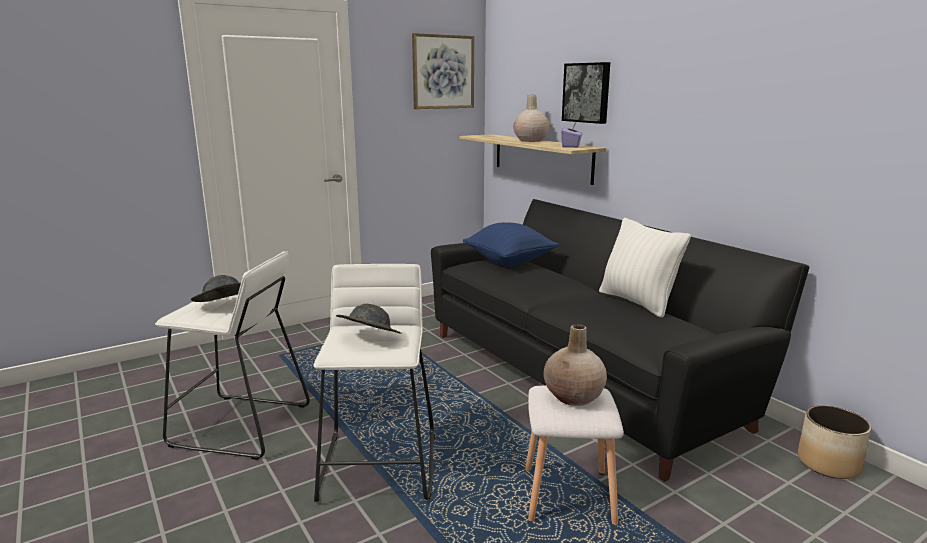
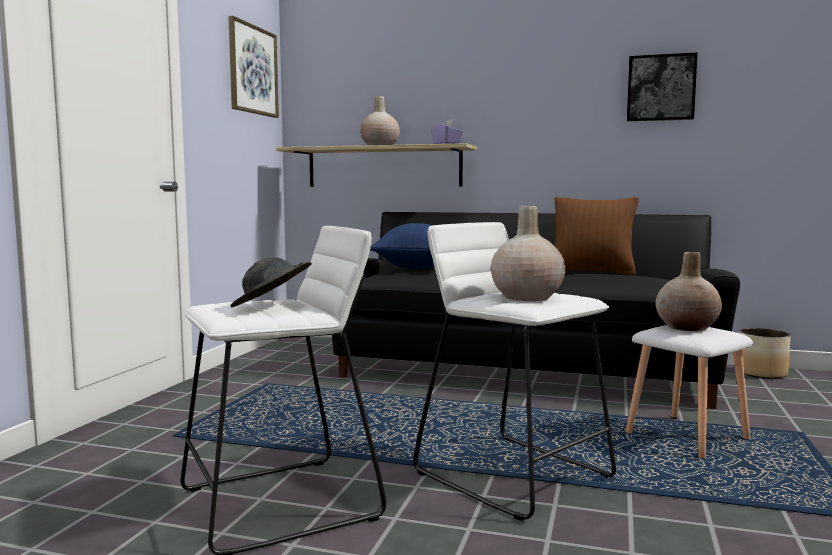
camera: 40 degrees left, 10 degrees down
(369, 339) = (526, 297): grey hat -> beige vase
(587, 92) = (446, 93): picture -> picture (661, 88)
(637, 302) = (592, 273): white pillow -> brown pillow

